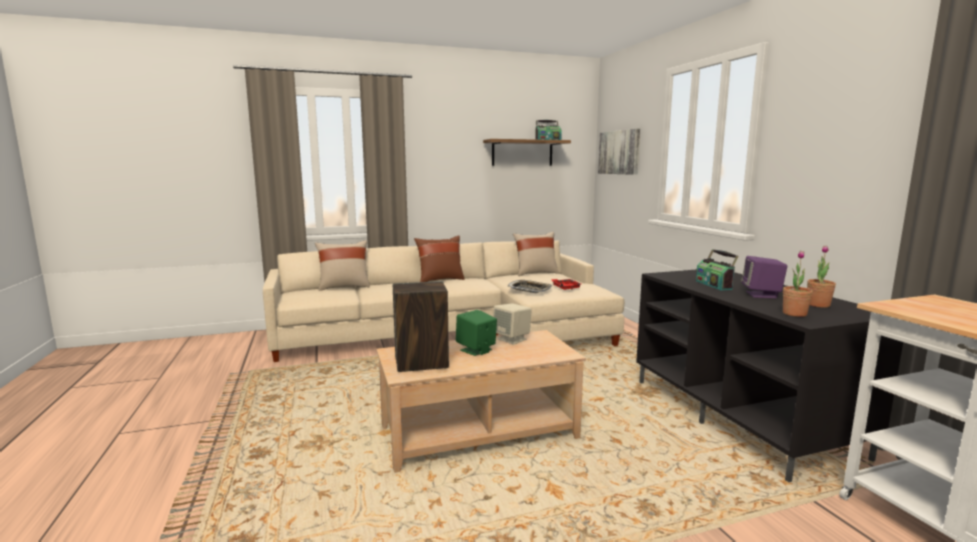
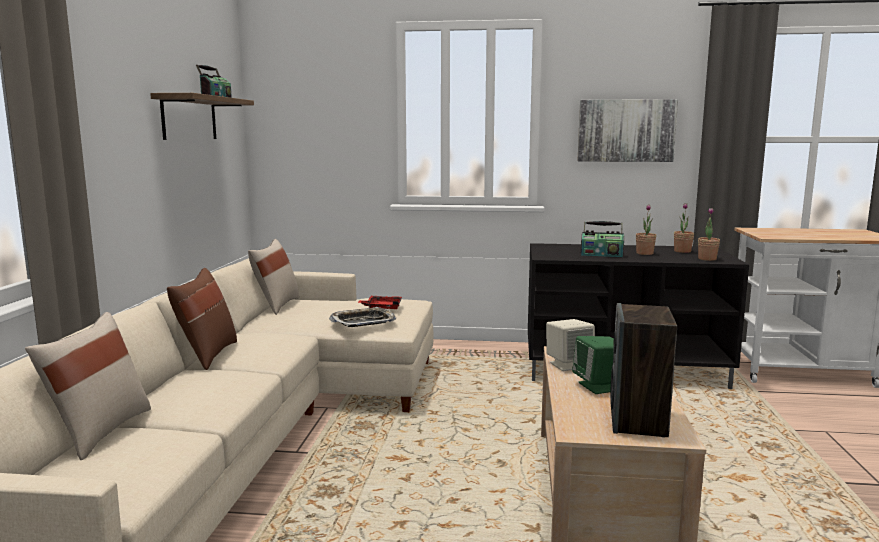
camera: 65 degrees left, 0 degrees up
(619, 152) = (307, 120): picture -> picture (626, 130)
(761, 295) = (644, 253): purple speaker -> potted plant

